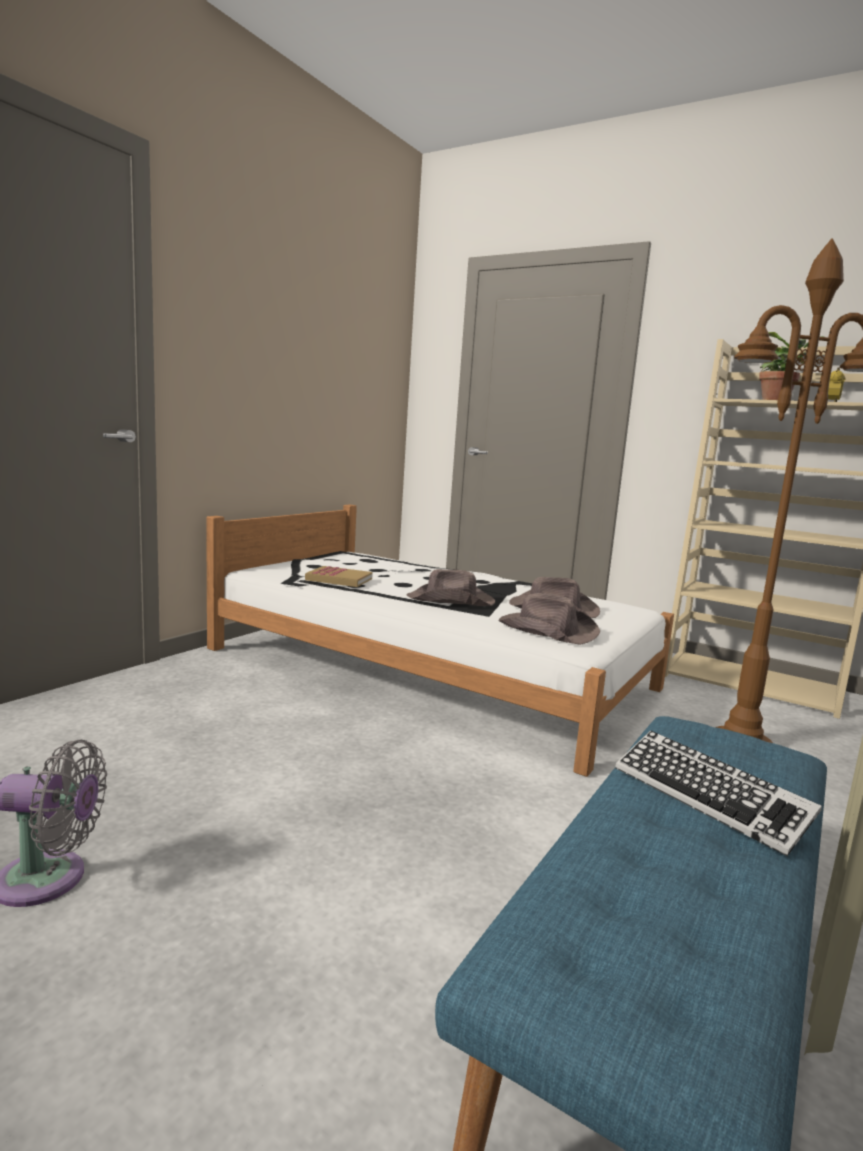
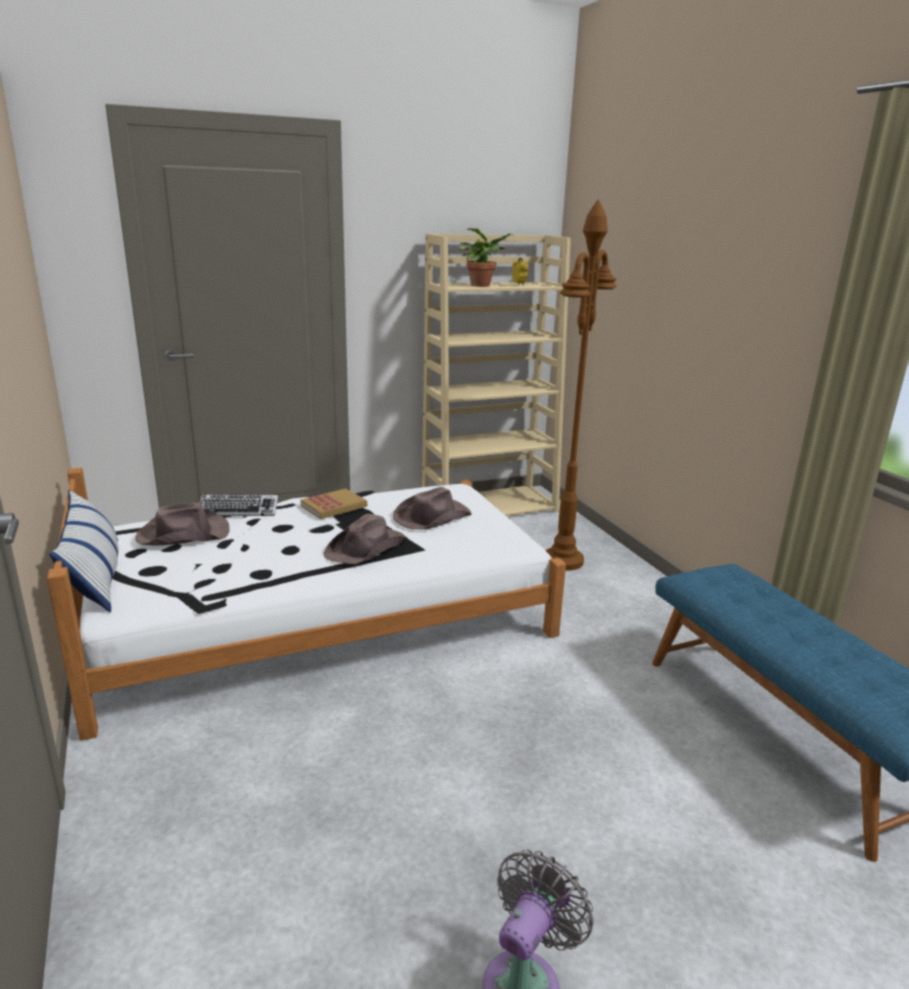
camera: 55 degrees left, 10 degrees up
(290, 559) = (95, 576): none -> pillow
(339, 579) = (236, 576): book -> book (334, 506)
(547, 630) = (479, 542): brown hat -> brown hat (182, 534)
(709, 798) = (781, 615): keyboard -> keyboard (238, 510)

